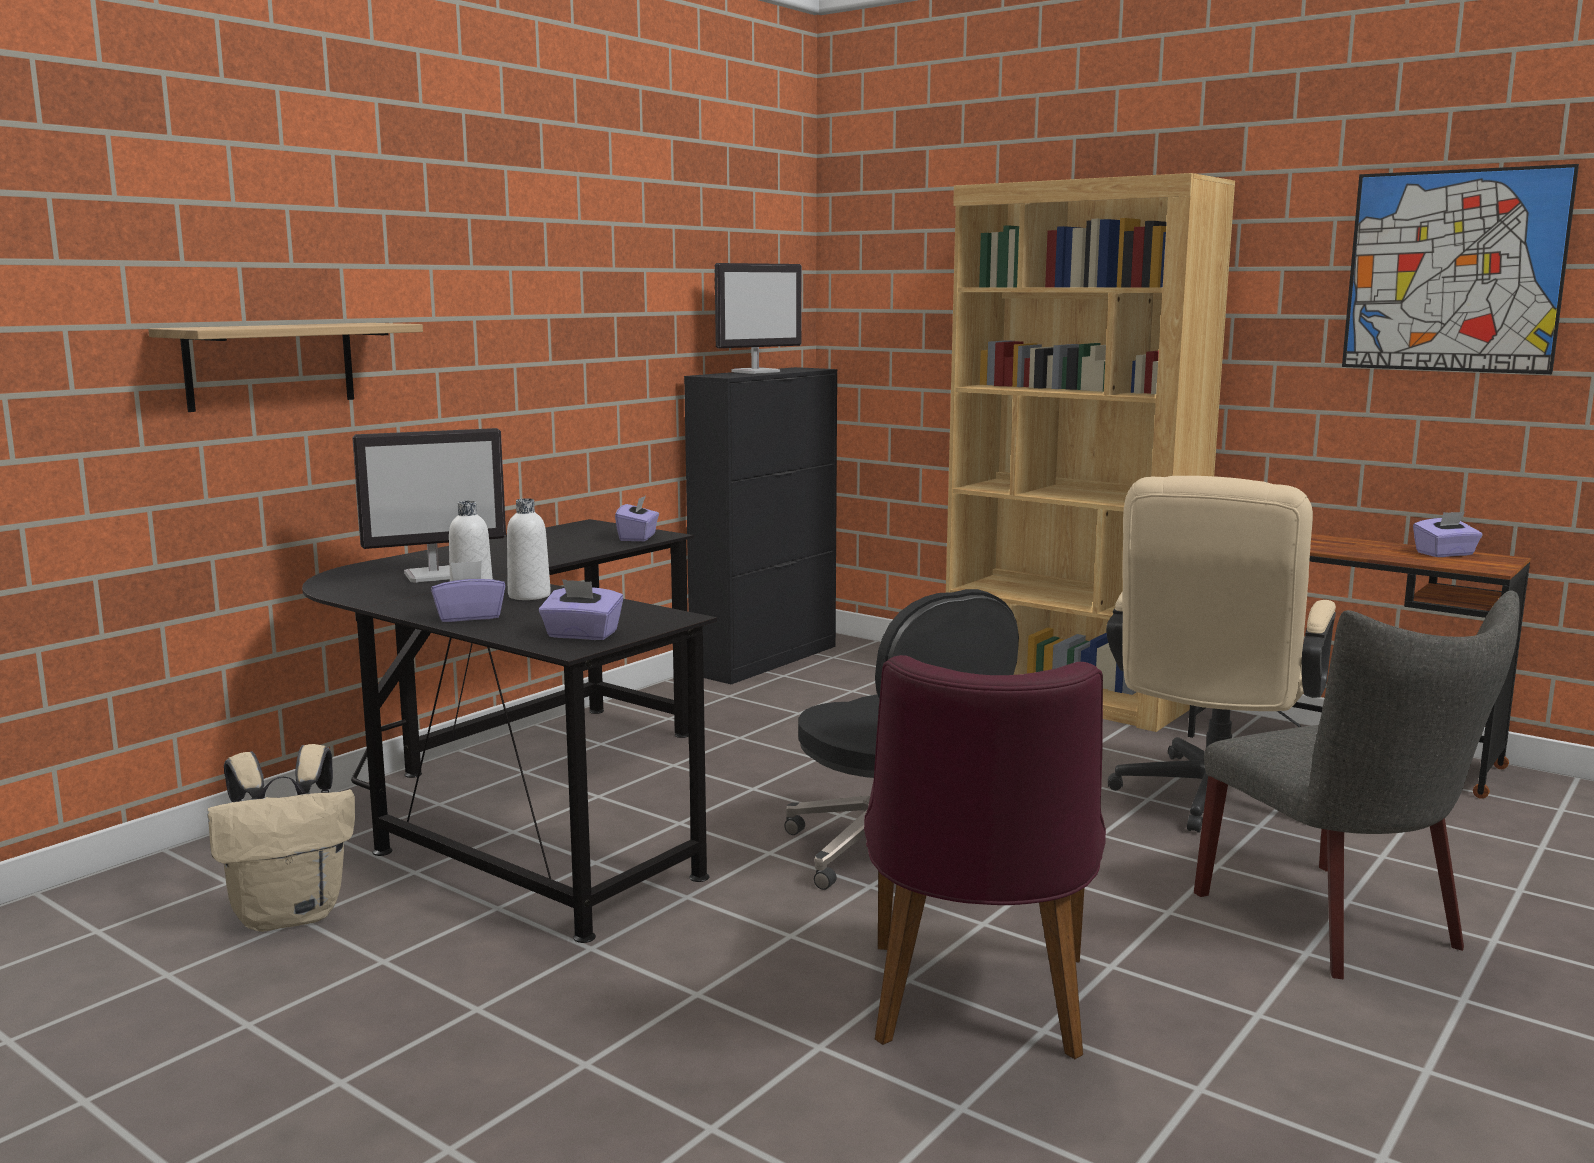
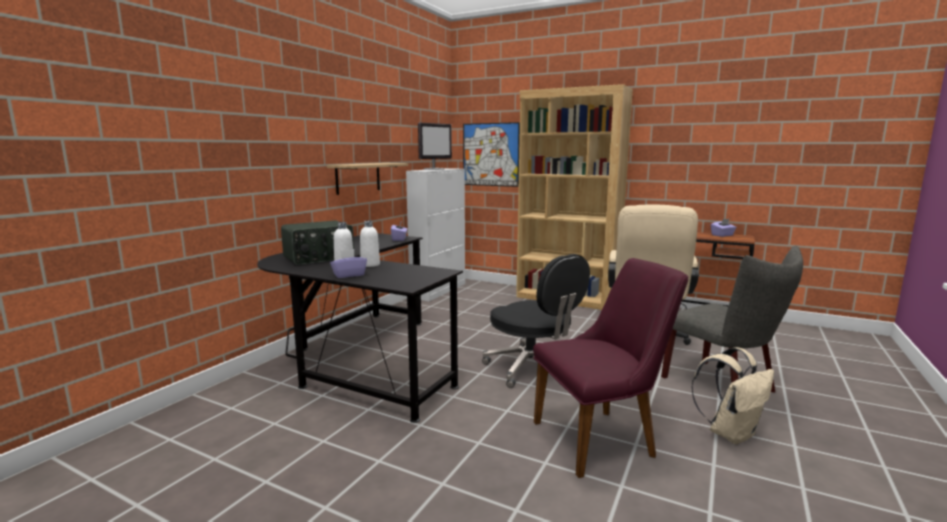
camera: 10 degrees left, 0 degrees up
(271, 365) = (236, 161): shelf -> shelf (358, 178)
(291, 914) = (269, 421): beige backpack -> beige backpack (730, 433)
(435, 576) = (319, 258): monitor -> radio
(582, 635) = (408, 281): purple tissue box -> none
(766, 660) = (439, 290): black cabinet -> white cabinet
(976, 1010) = (603, 438): purple chair -> purple chair turned 105 degrees counterclockwise
(1453, 271) = (721, 124): picture -> picture (490, 154)

